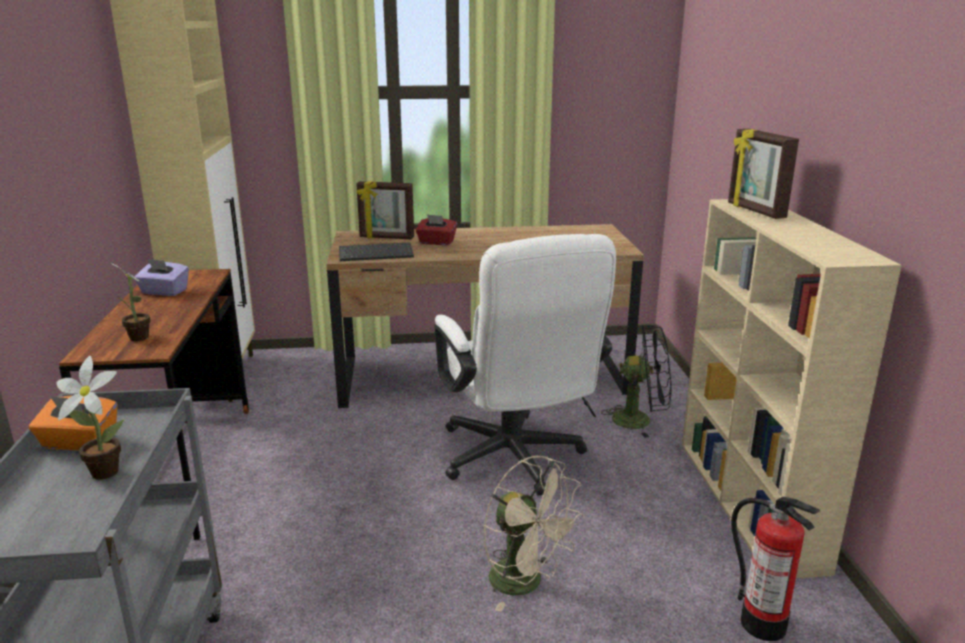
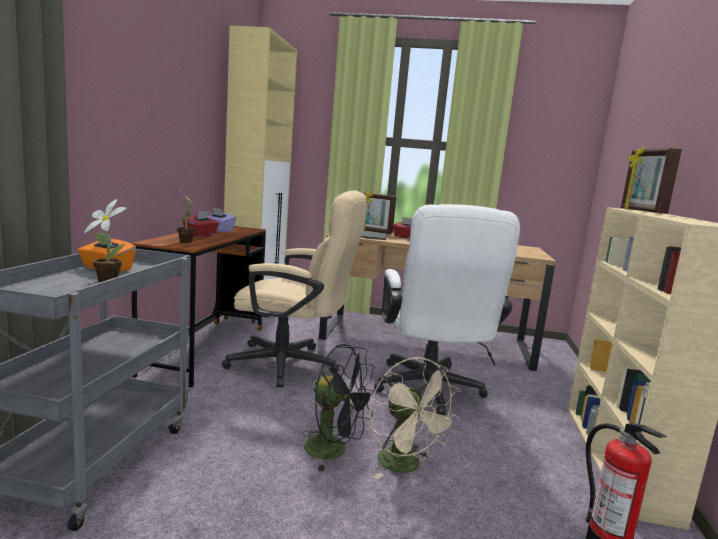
camera: 15 degrees right, 10 degrees down
(148, 312) = (201, 235): none -> red tissue box
(323, 465) = (293, 365): none -> beige office chair
(640, 420) = (538, 387): black fan -> black fan (334, 450)

